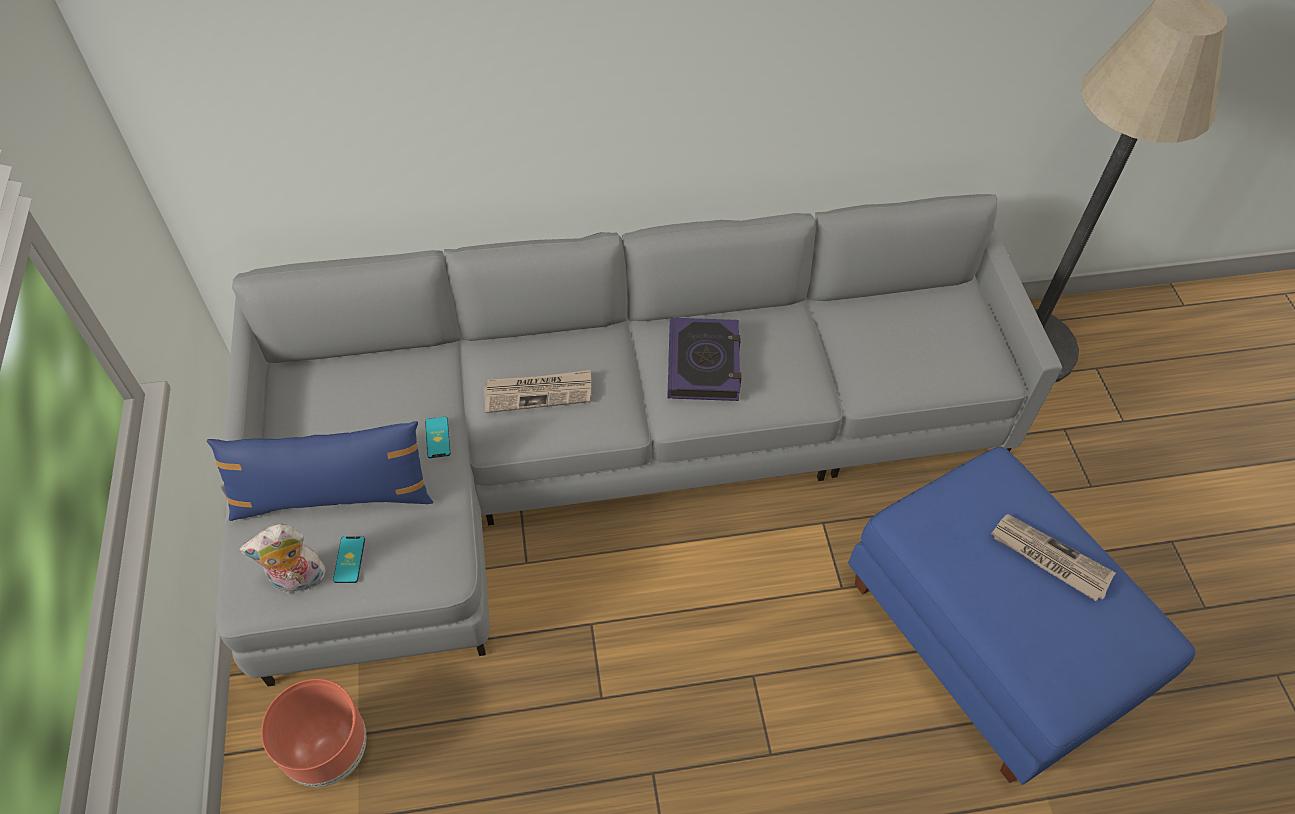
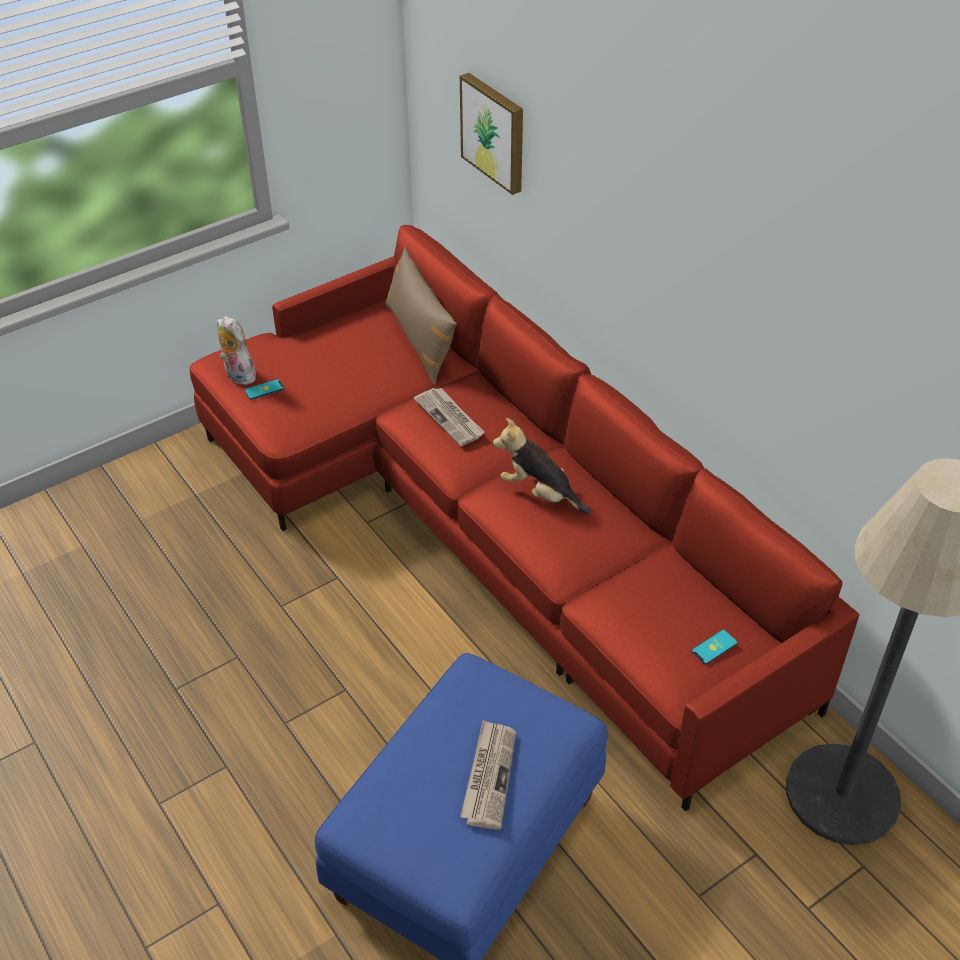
camera: 65 degrees right, 10 degrees down
(330, 751) = (178, 487): brown planter -> none
(333, 496) = (306, 363): blue pillow -> none
(345, 75) = (495, 132): none -> picture
(379, 369) = (420, 340): none -> brown pillow
(437, 437) = (382, 389): phone -> phone (714, 647)
(603, 454) = (489, 527): grey sofa -> red sofa
(703, 364) = (540, 493): book -> plush toy

